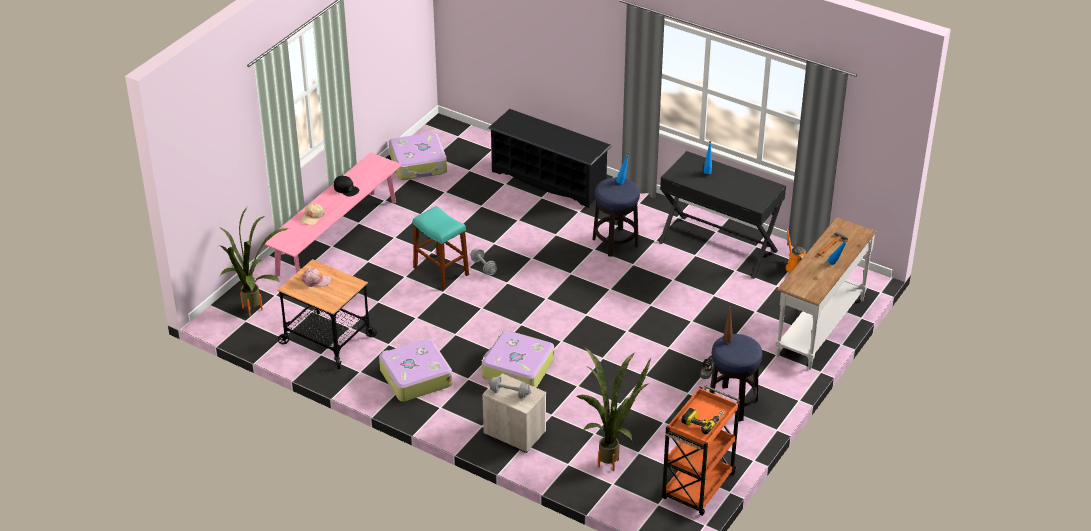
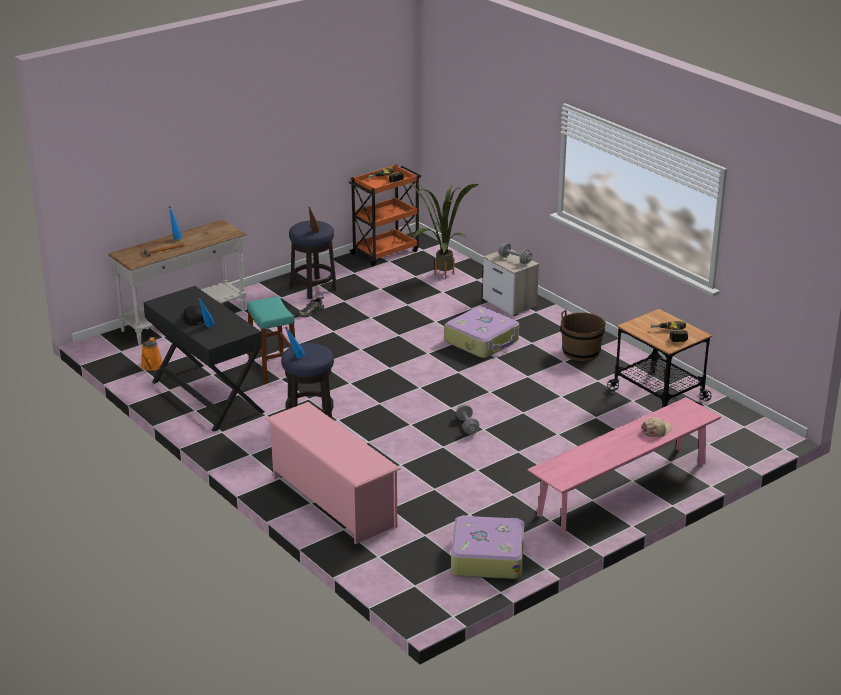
camera: 160 degrees left, 10 degrees down
(253, 312) = (734, 432): potted plant -> none
(316, 280) = (669, 335): pink cap -> power drill
(346, 189) = (607, 453): black cap -> black cap (192, 318)
(415, 377) = (581, 352): suitcase -> brown bucket
(441, 271) = (516, 431): turquoise stool -> turquoise stool (273, 368)
(549, 180) = (333, 501): black shoe rack -> pink shoe rack

